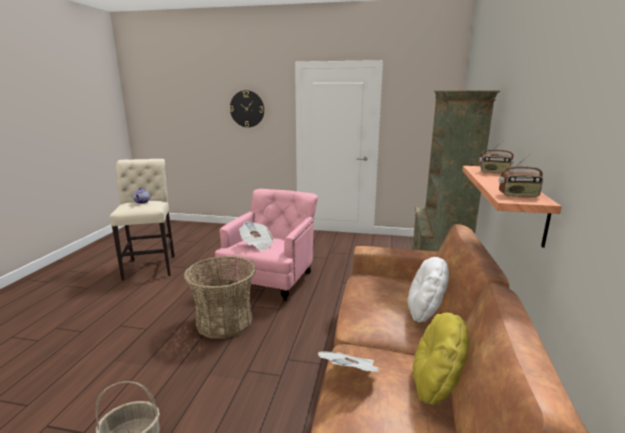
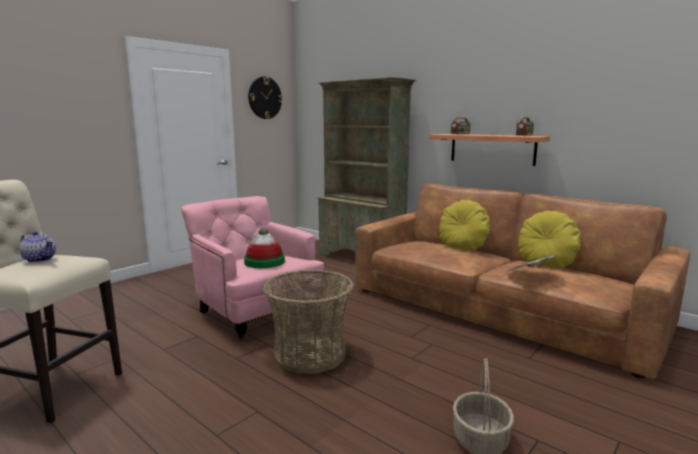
camera: 60 degrees left, 5 degrees down
(247, 109) = (49, 101): wall clock -> wall clock (265, 98)
(257, 244) = (264, 262): newspaper -> hat
(424, 314) = (462, 248): white pillow -> yellow pillow

